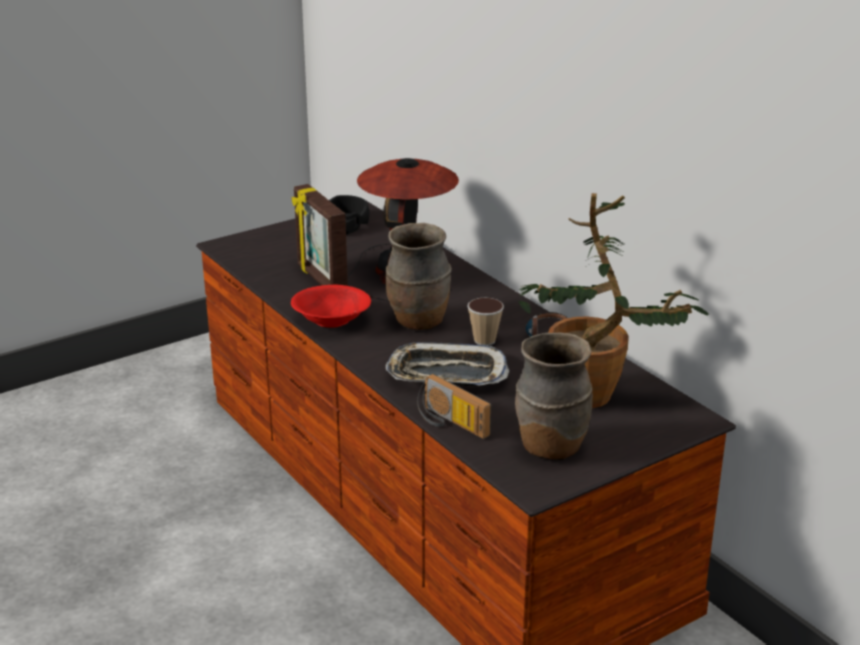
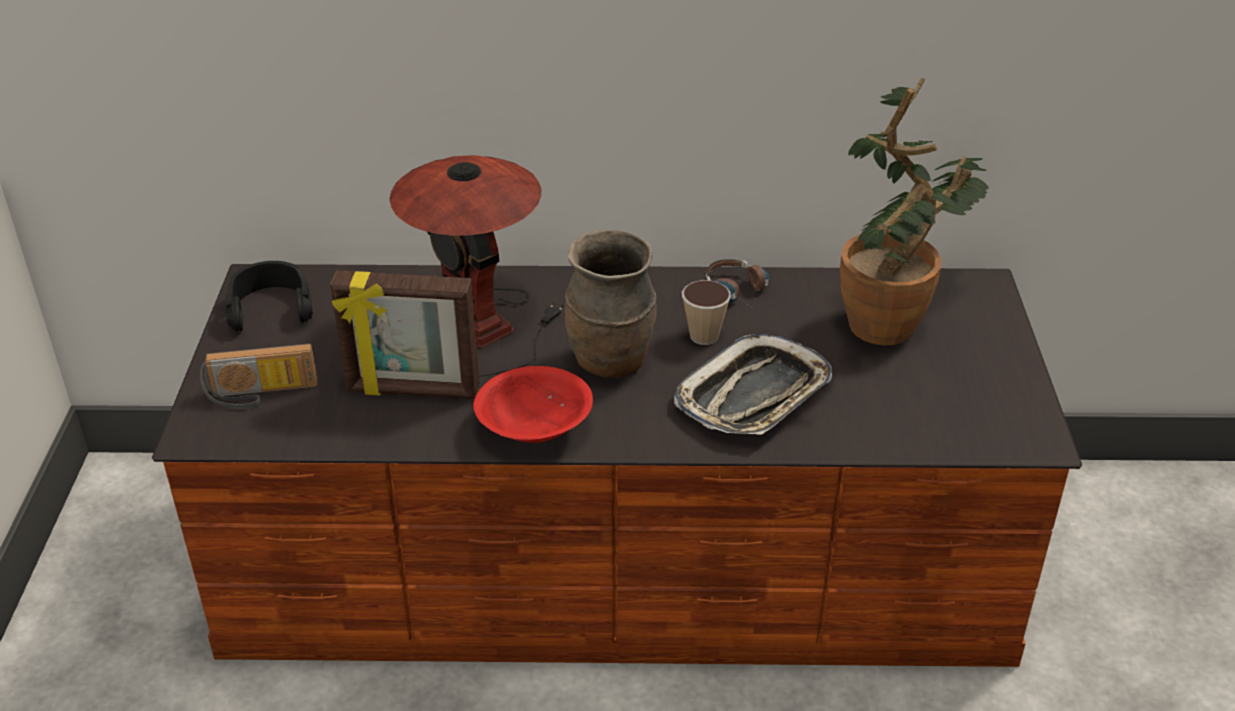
camera: 55 degrees left, 10 degrees up
(449, 423) = (863, 440): radio -> radio (261, 394)
(550, 447) = (968, 395): brown vase -> none

